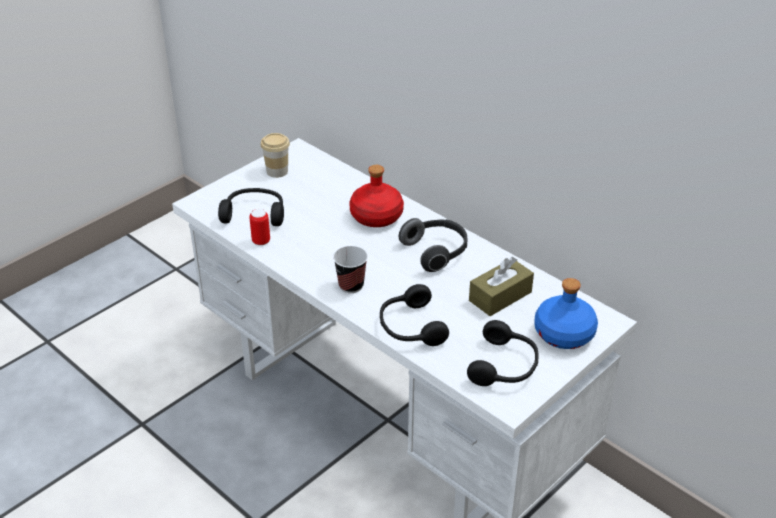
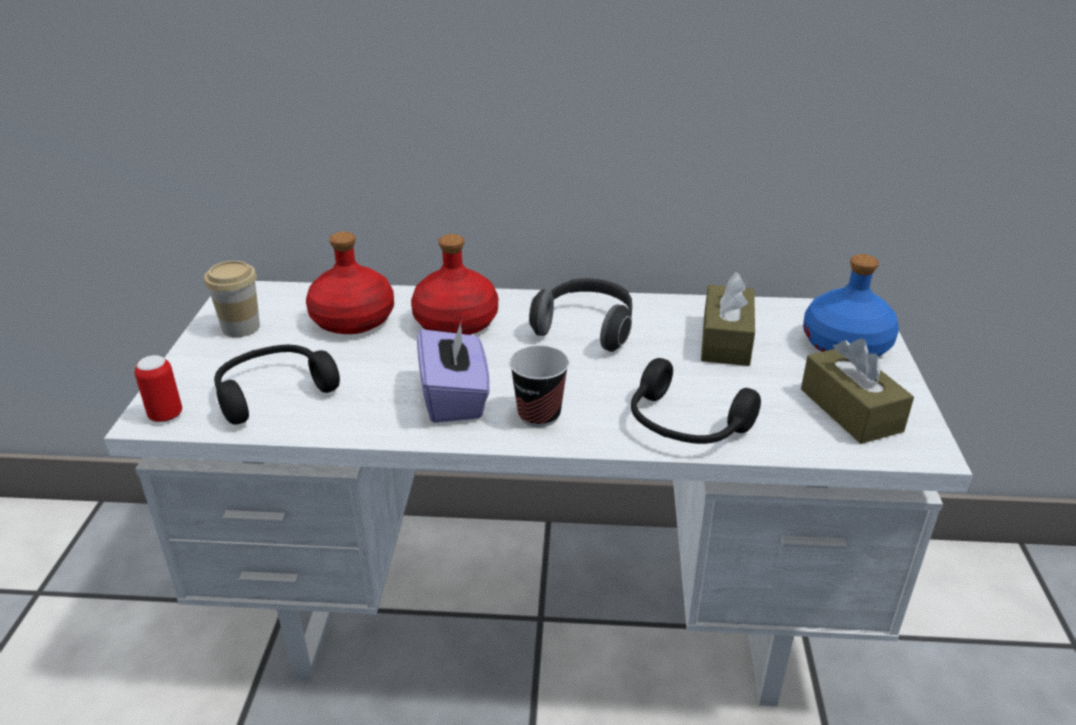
camera: 40 degrees left, 5 degrees down
(261, 241) = (330, 422): can -> can (166, 415)
(325, 257) = (455, 398): none -> purple tissue box
(330, 190) = (352, 319): none -> red bottle
(505, 366) = (850, 410): black headphones -> brown tissue box

